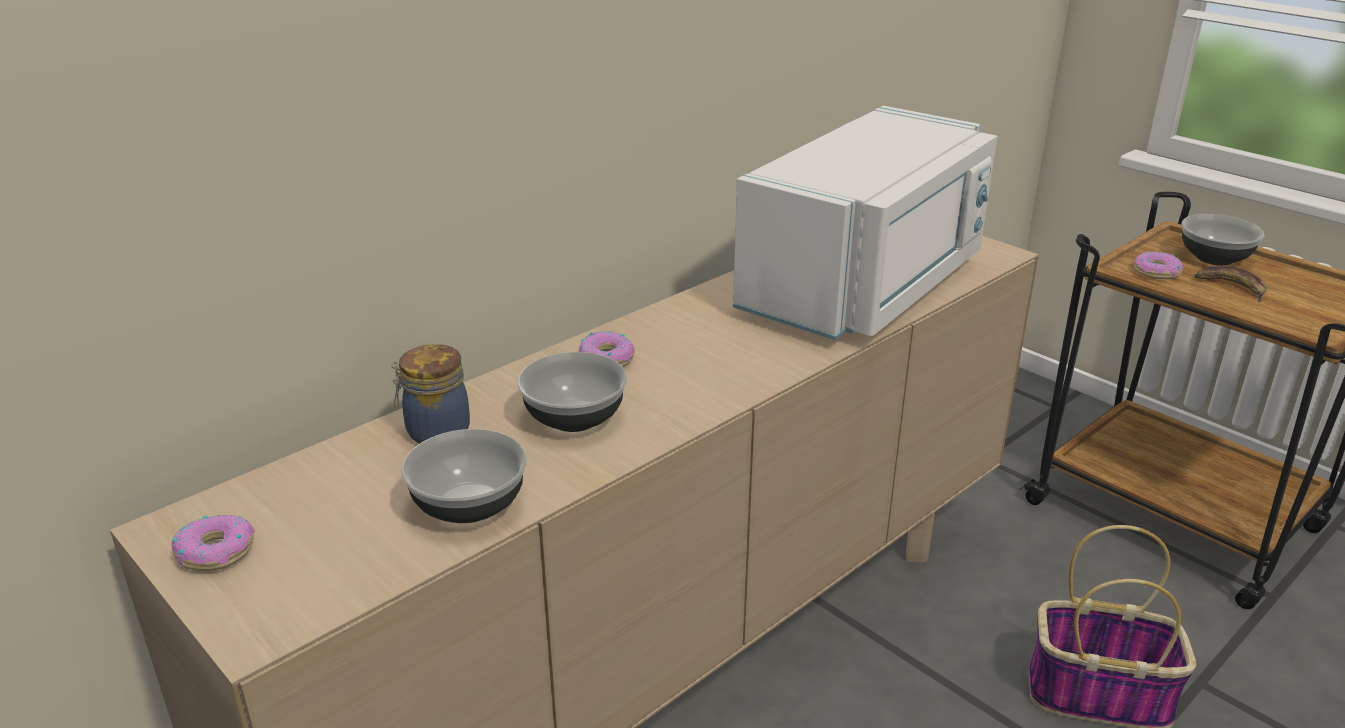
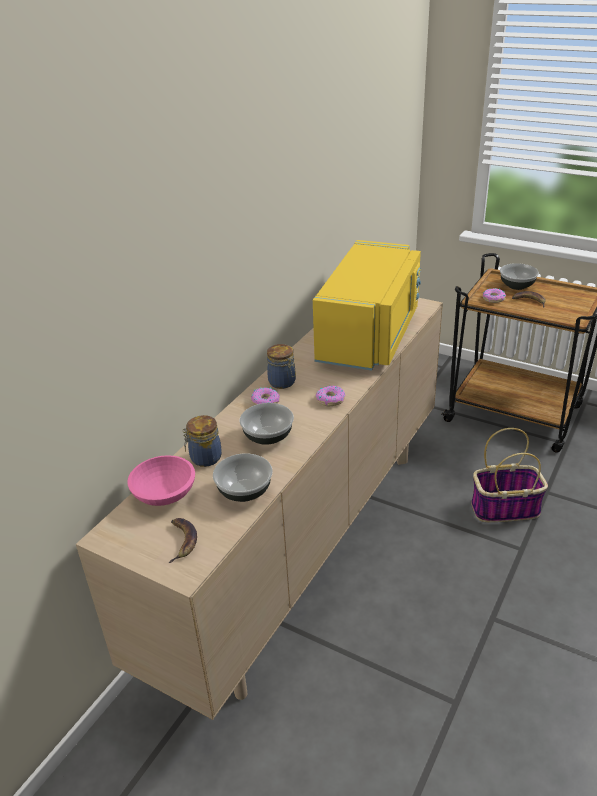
camera: 15 degrees left, 5 degrees up
(215, 551) = (137, 541): donut -> donut (330, 399)
(294, 569) = (182, 540): none -> banana
(320, 479) = (164, 495): none -> pink bowl
(658, 333) = (283, 382): none -> jar
(867, 286) = (370, 336): white microwave -> yellow microwave

